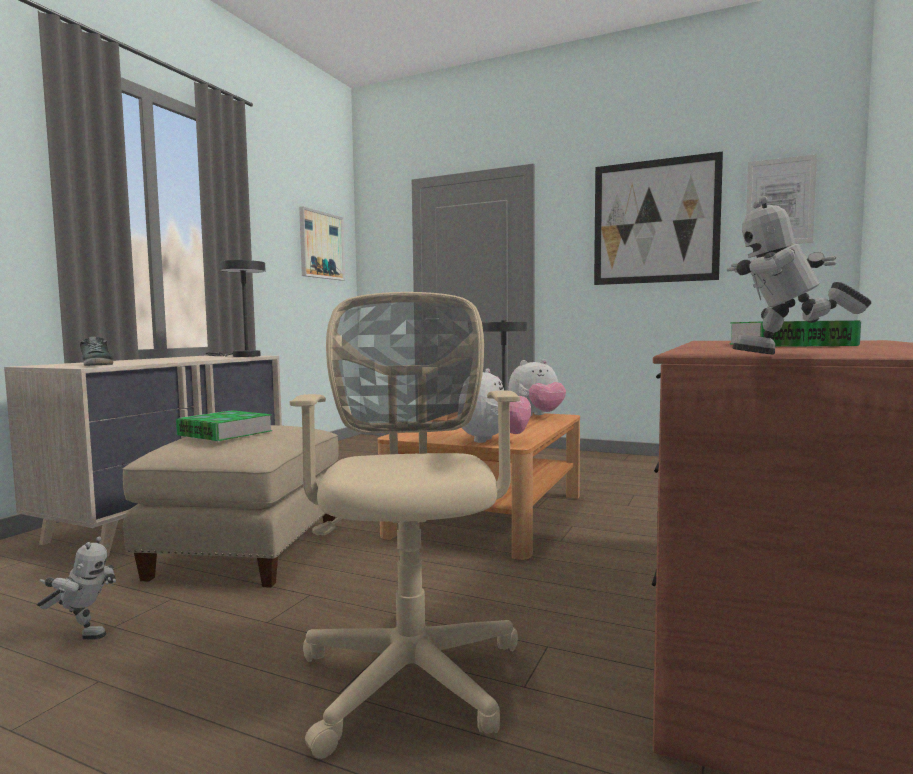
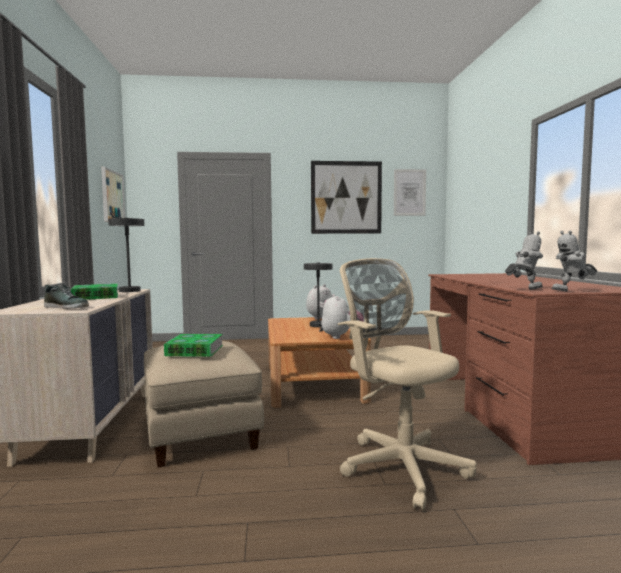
camera: 30 degrees left, 0 degrees up
(82, 633) = (181, 505): toy robot -> toy robot (524, 289)
(789, 345) = (510, 280): book -> book (96, 296)

